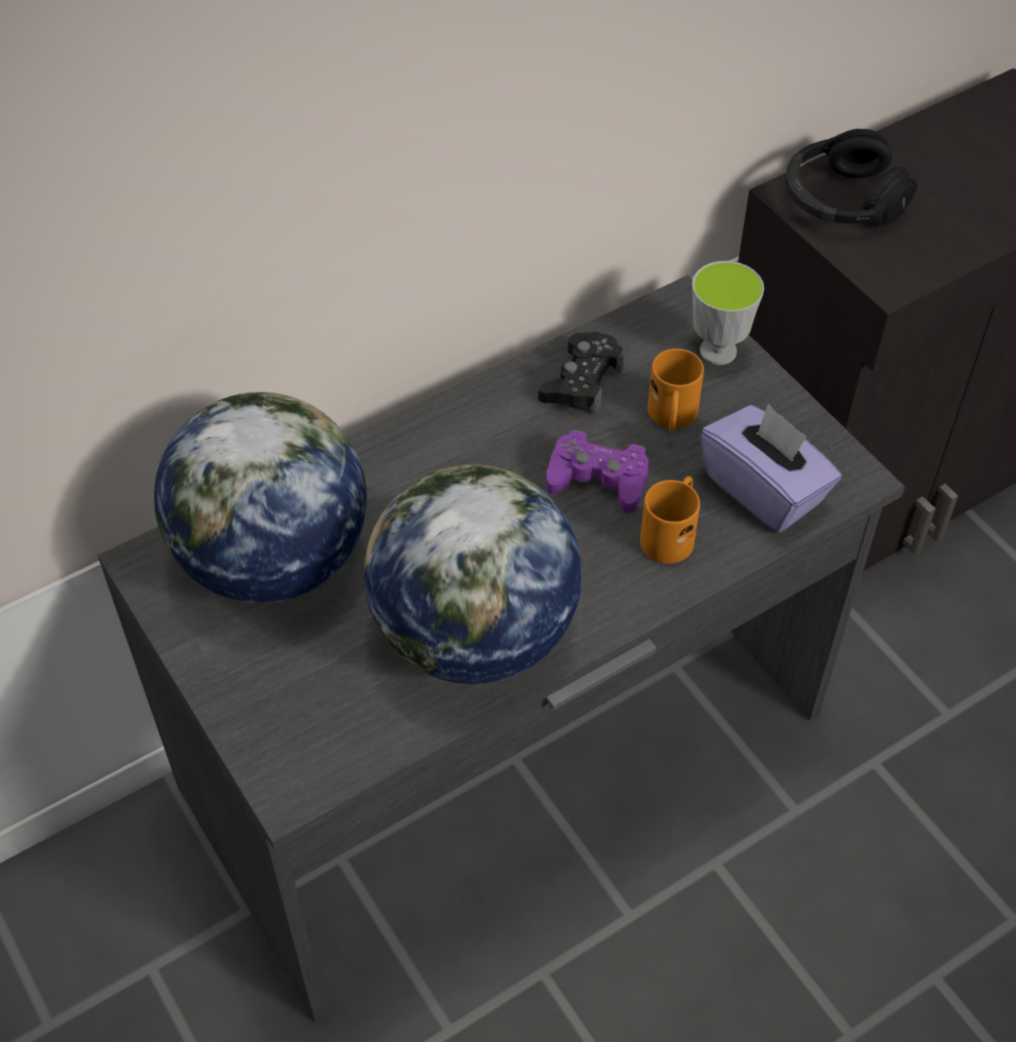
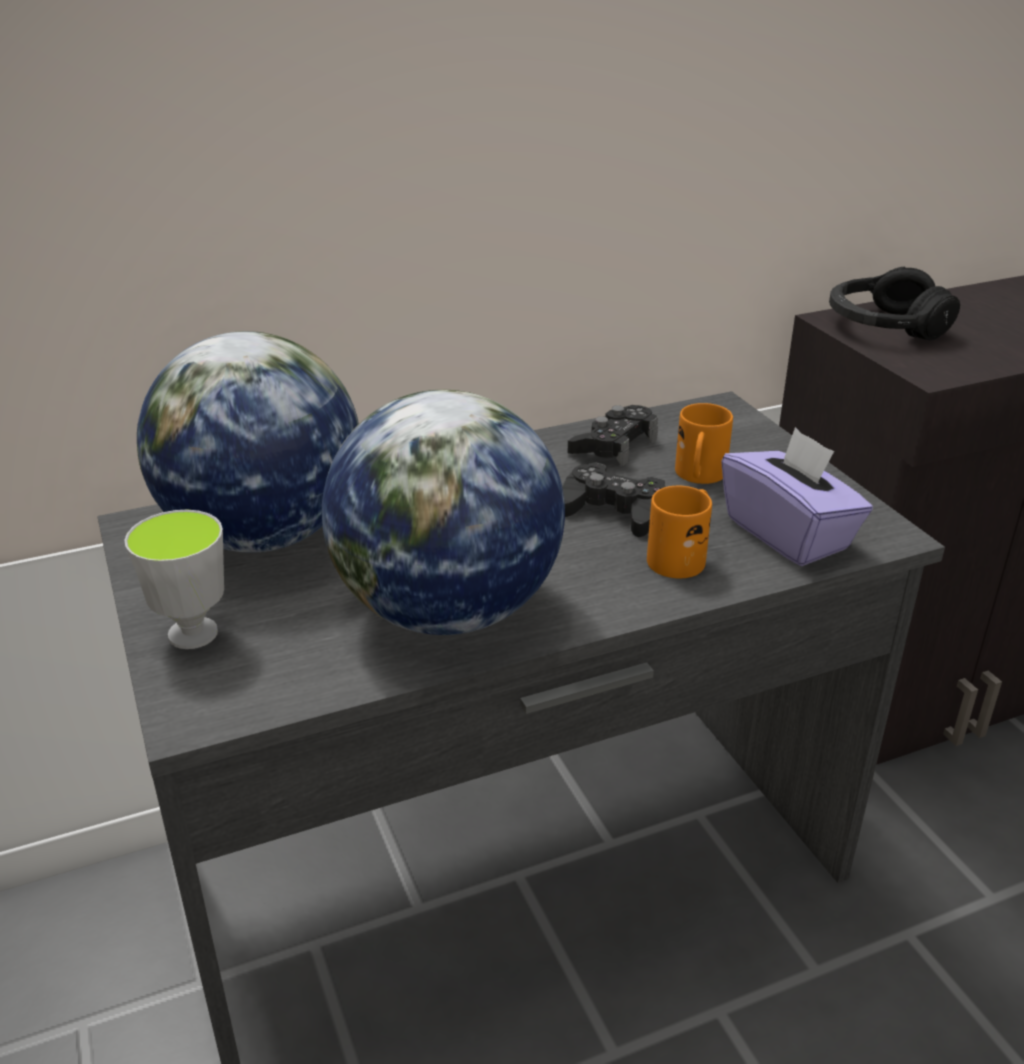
camera: 10 degrees right, 20 degrees down
(598, 479) = (613, 510): purple game controller -> black game controller
(718, 351) = (753, 438): cup -> cup (193, 634)

